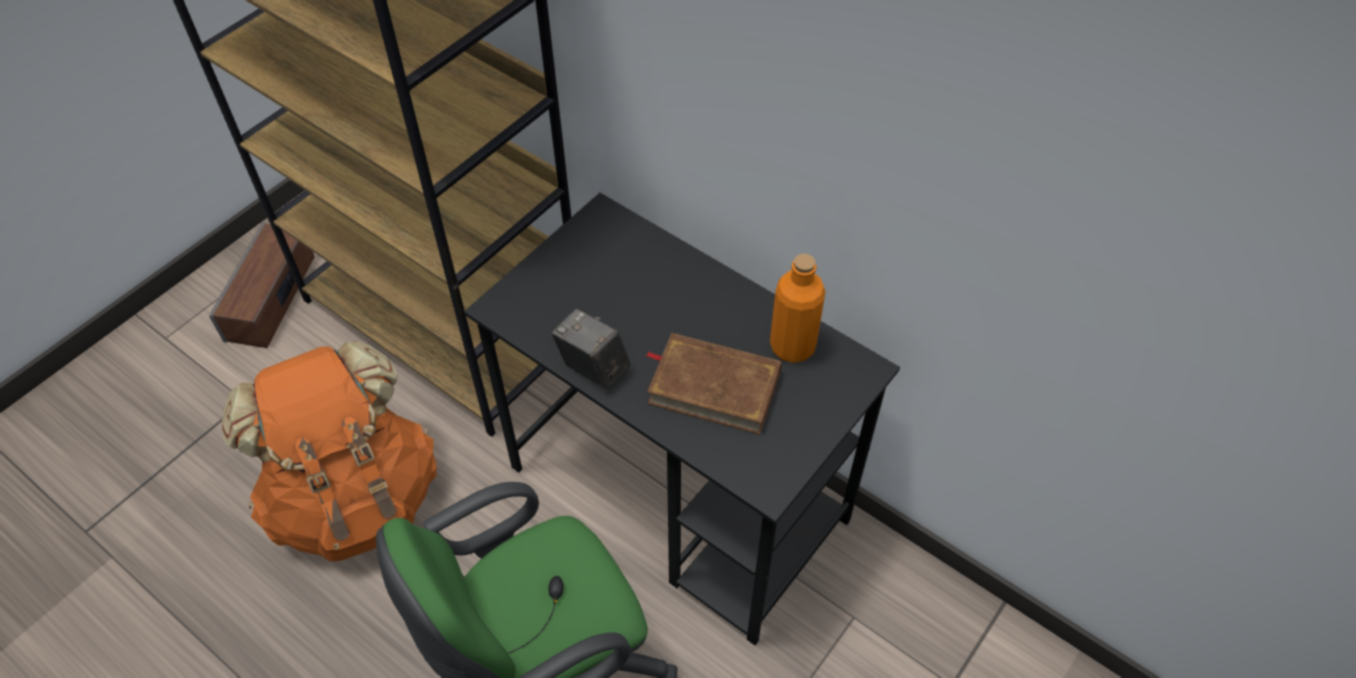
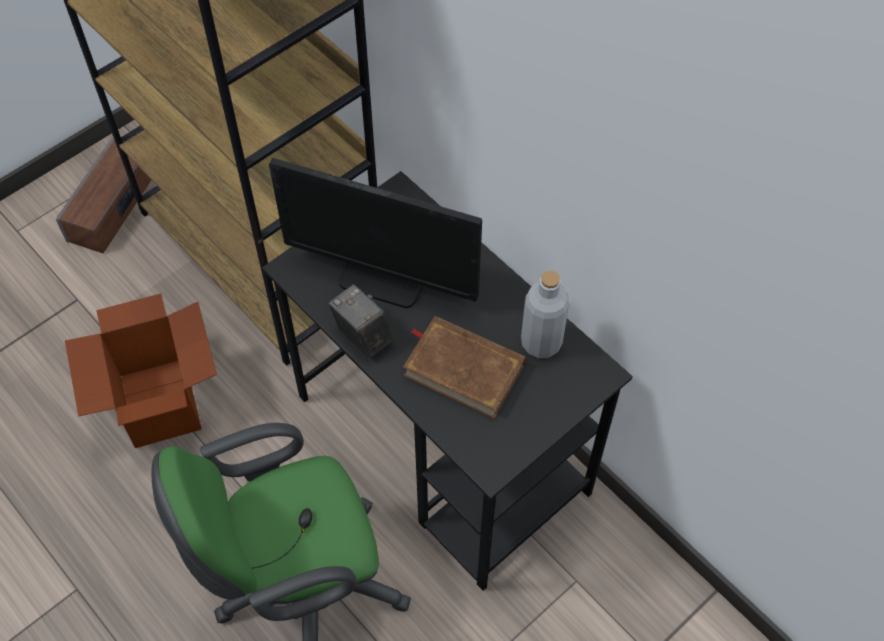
camera: 10 degrees right, 5 degrees up
(355, 498) = (160, 402): orange backpack -> cardboard box
(604, 303) = (383, 277): none -> monitor
(792, 346) = (541, 342): orange bottle -> grey bottle

